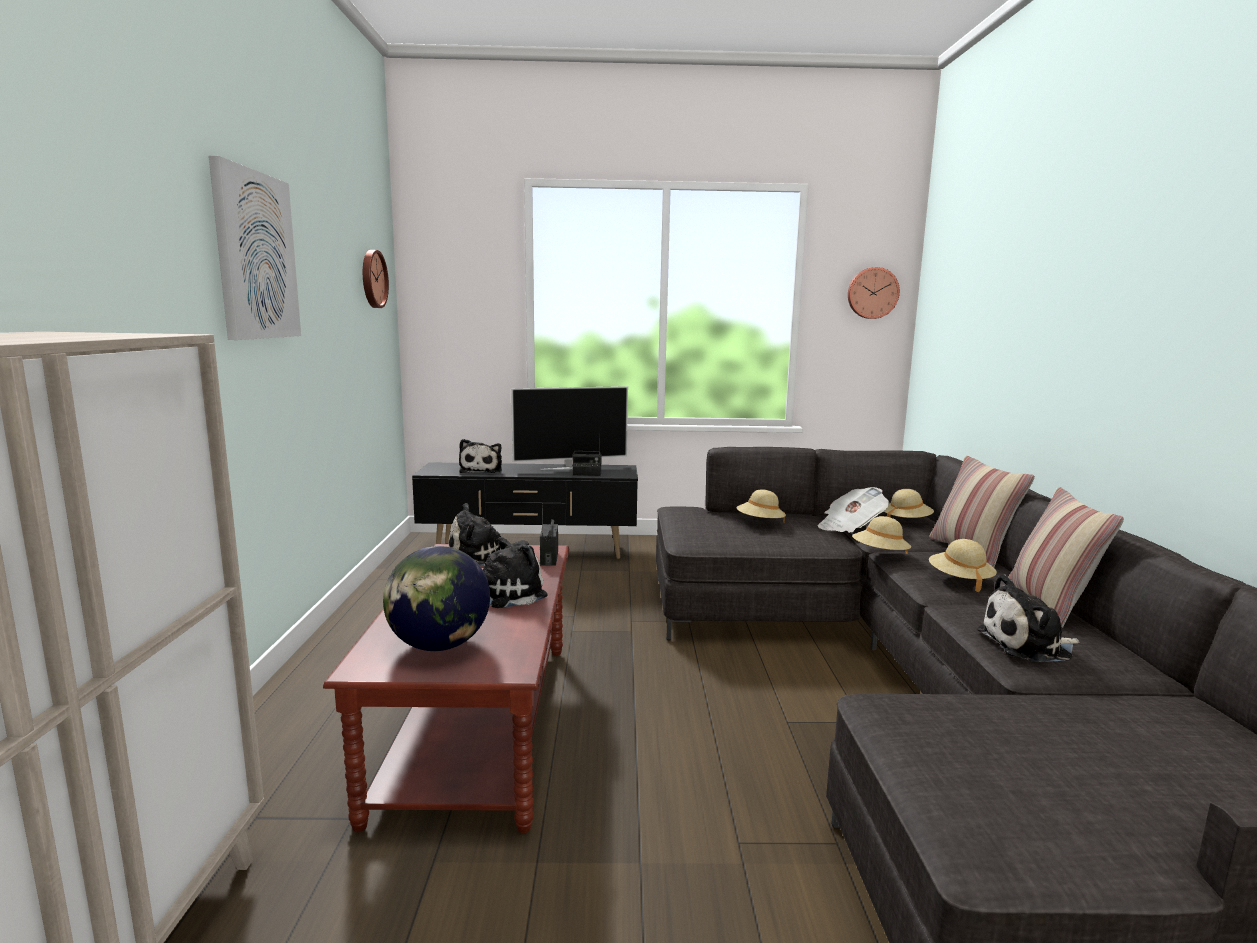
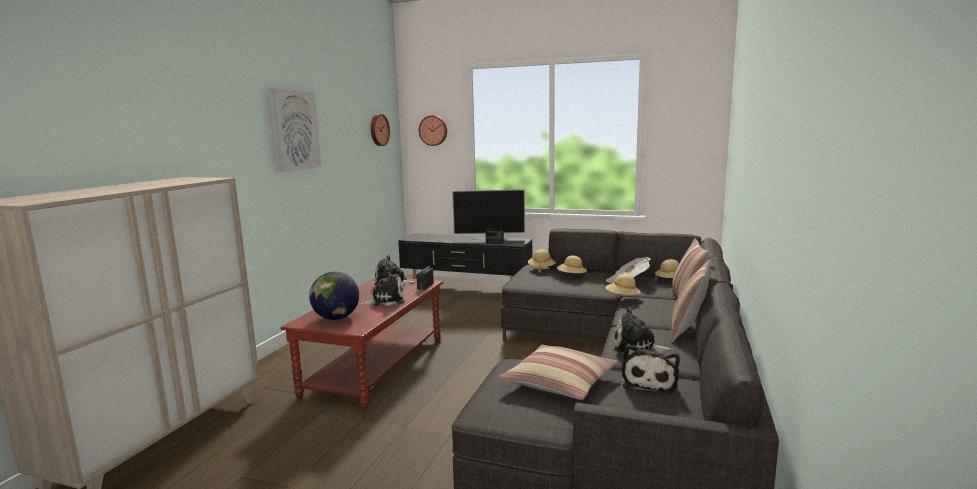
camera: 20 degrees right, 0 degrees up
(482, 470) = (438, 238): plush toy -> plush toy (649, 382)
(872, 293) = (694, 124): wall clock -> wall clock (433, 130)
(959, 580) = (652, 314): beige hat -> beige hat (541, 268)
(1017, 739) = (559, 382): none -> pillow

